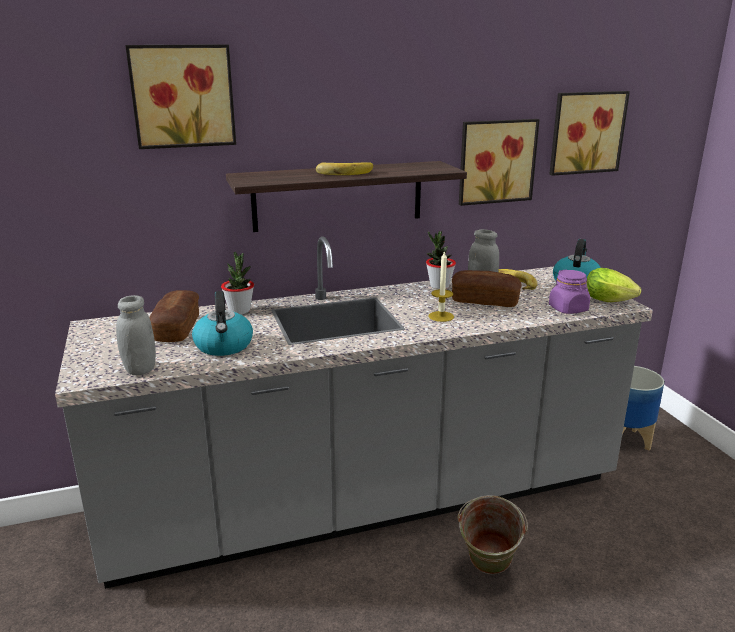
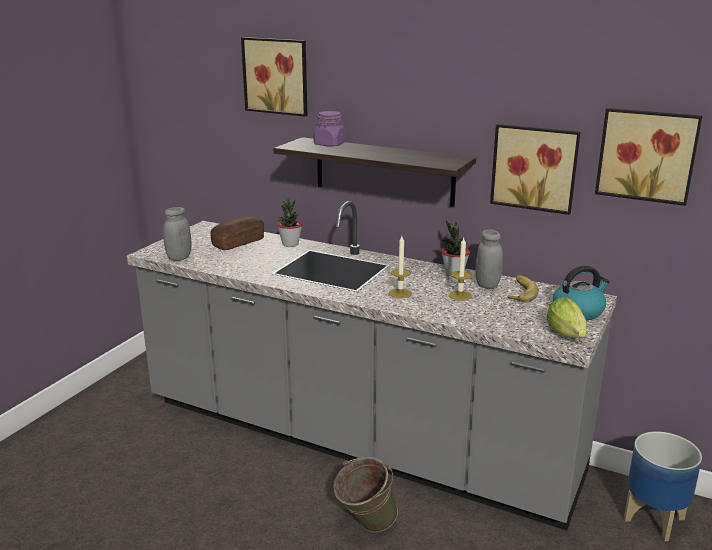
camera: 45 degrees right, 0 degrees up
(224, 346) = (238, 261): kettle -> none
(344, 172) = (370, 151): banana -> none
(485, 301) = (460, 295): bread -> candle
(568, 309) = (511, 326): purple jar -> purple jar (329, 144)

